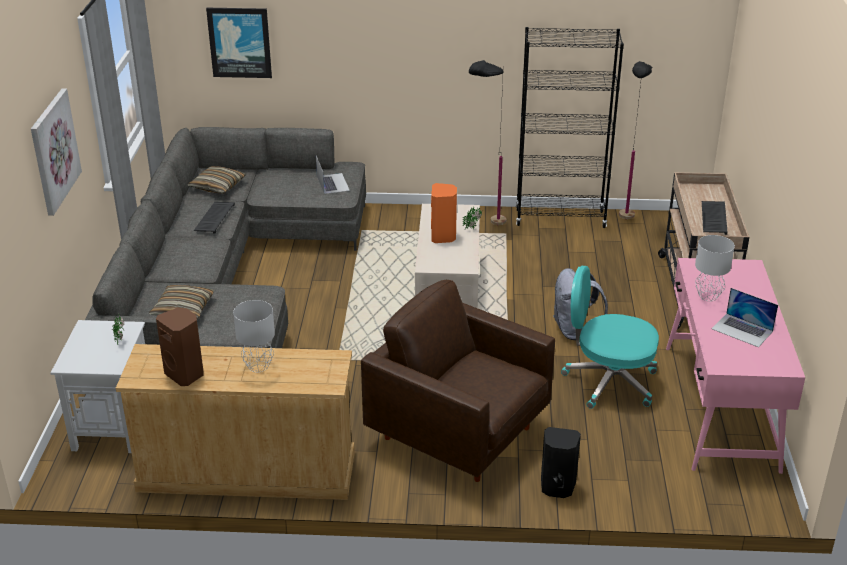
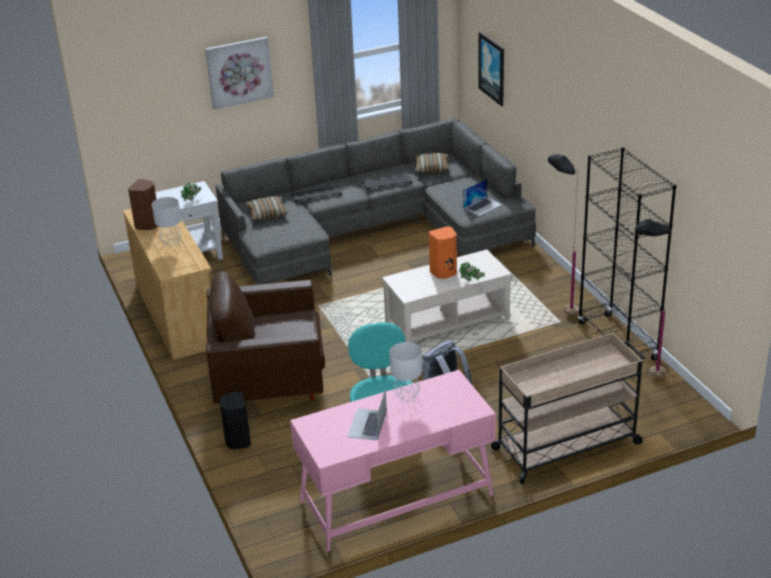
camera: 65 degrees right, 0 degrees up
(459, 434) = (270, 381): brown armchair -> brown armchair turned 105 degrees counterclockwise
(713, 218) = (563, 377): keyboard -> keyboard (317, 194)

